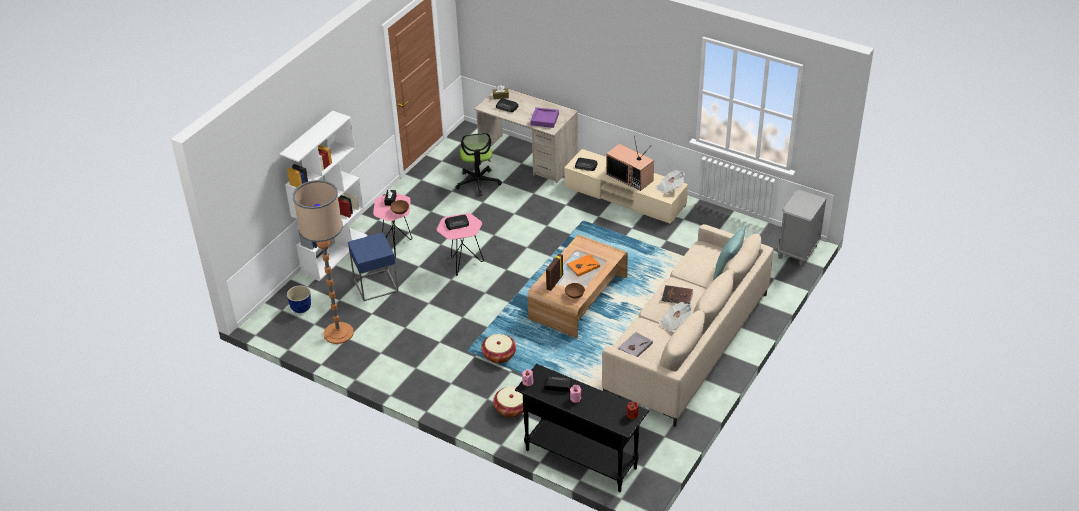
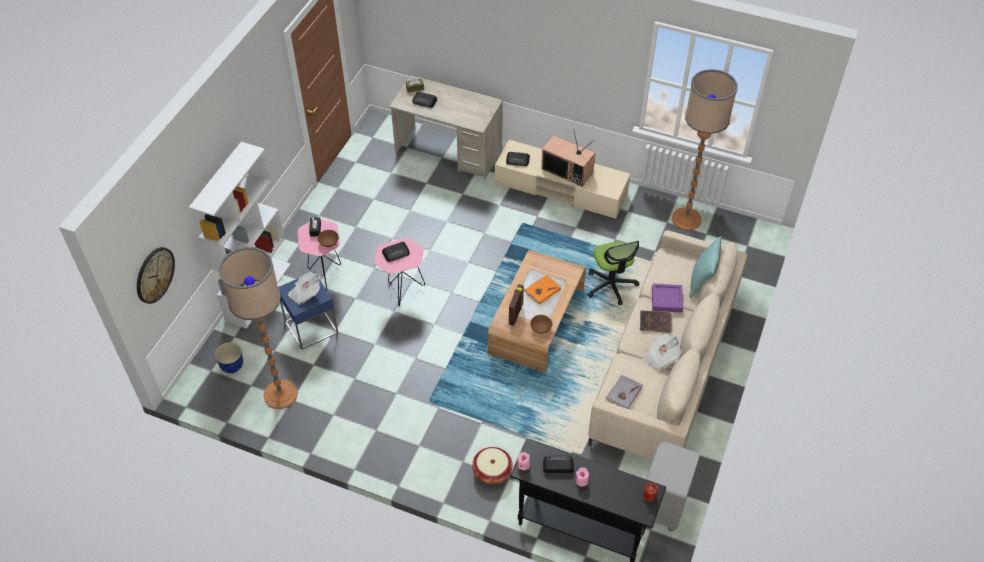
camera: 10 degrees left, 10 degrees up
(243, 206) = (154, 275): none -> wall clock
(478, 183) = (400, 186): office chair -> office chair (611, 285)
(499, 355) = (465, 403): basket -> none
(544, 120) = (469, 114): purple tray -> purple tray (666, 300)
(669, 188) = (612, 180): newspaper -> newspaper (305, 293)
(737, 230) = (686, 219): none -> floor lamp
(797, 252) = (754, 240): grey nightstand -> grey nightstand (663, 507)

